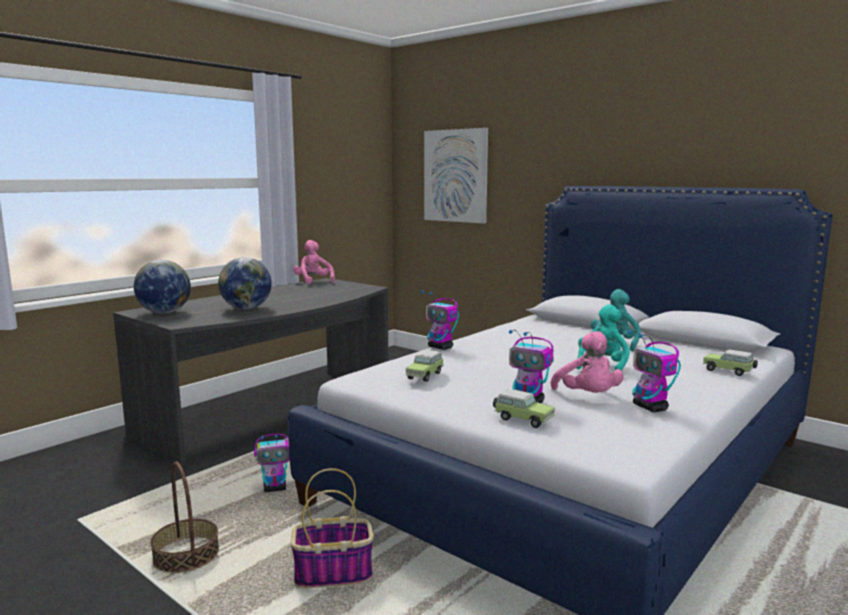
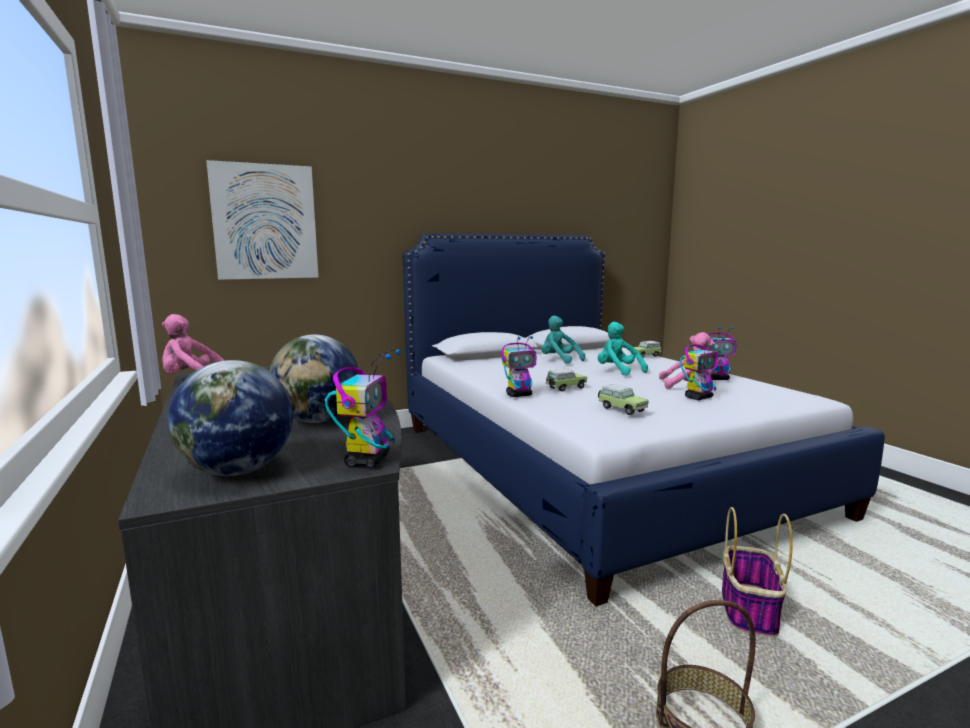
camera: 65 degrees left, 0 degrees up
(275, 488) = (543, 620): toy robot -> toy robot (367, 461)
(522, 419) = (742, 404): toy car -> toy car (565, 388)

